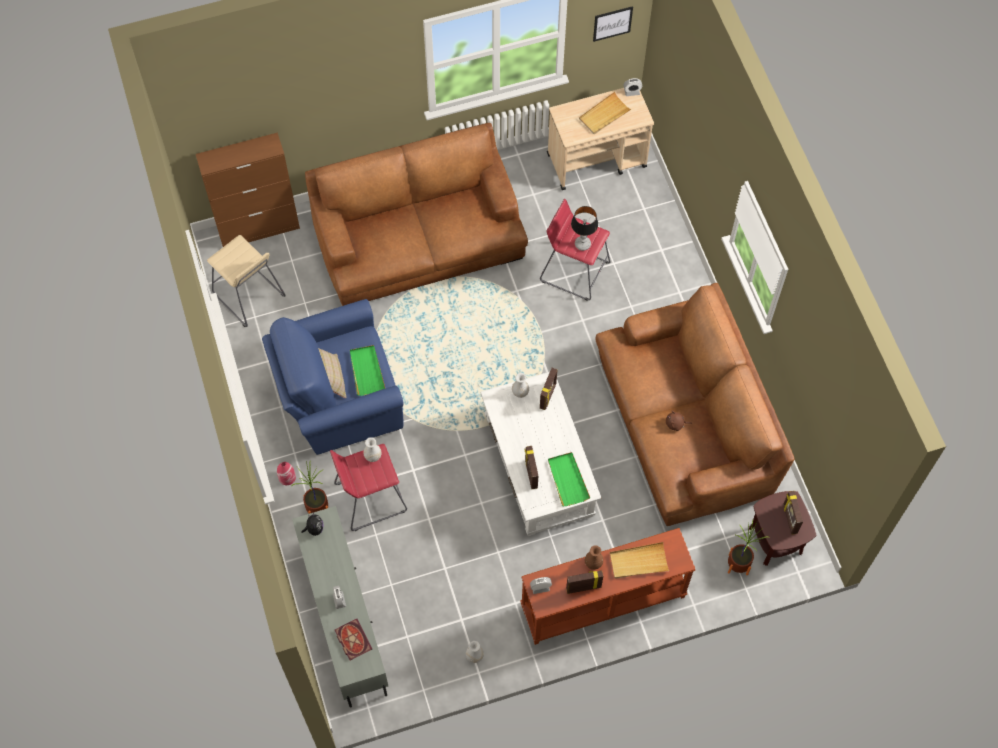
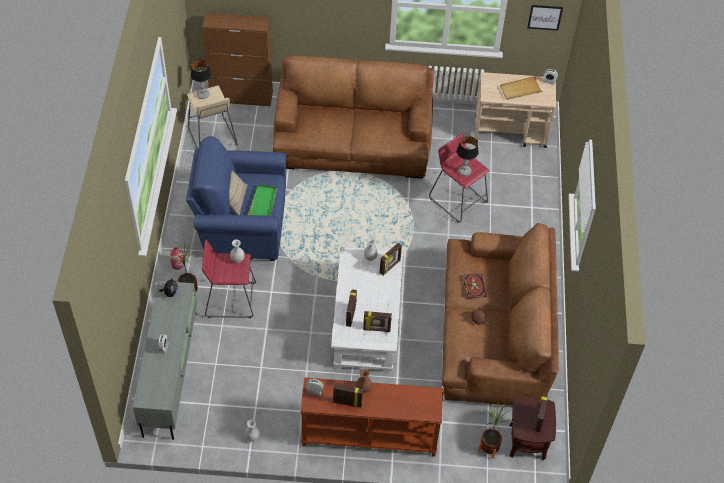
camera: 20 degrees right, 10 degrees down
(228, 255) = (203, 95): none -> table lamp
(352, 639) = (158, 378): book -> book (473, 286)
(567, 480) = (376, 329): green tray -> picture frame
(638, 562) = (399, 400): beige tray -> none

